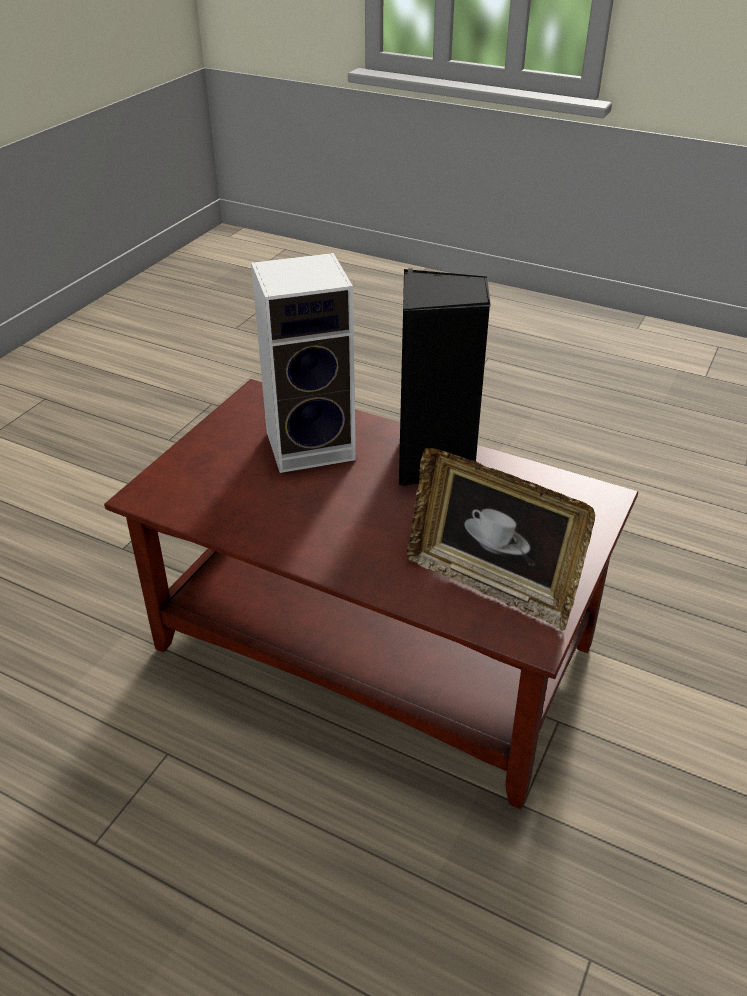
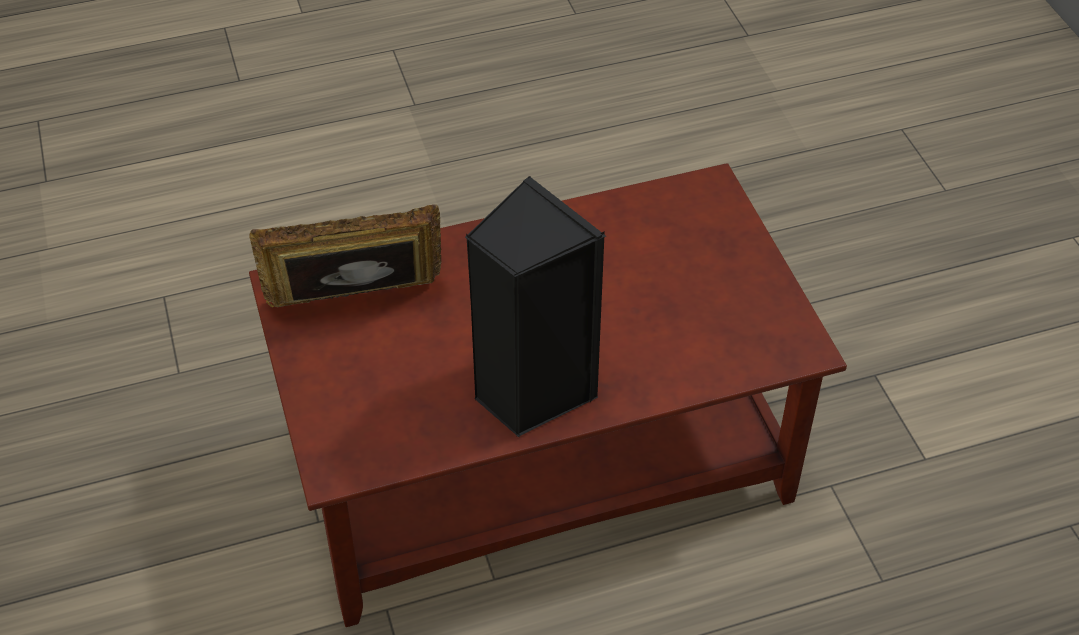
camera: 135 degrees right, 10 degrees up
(313, 444) = (663, 330): speaker -> none

